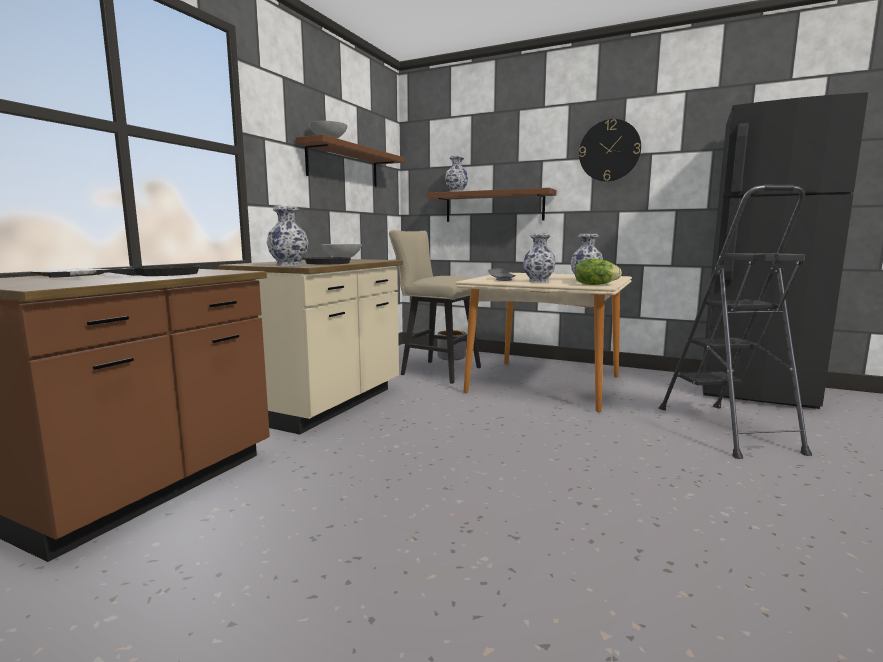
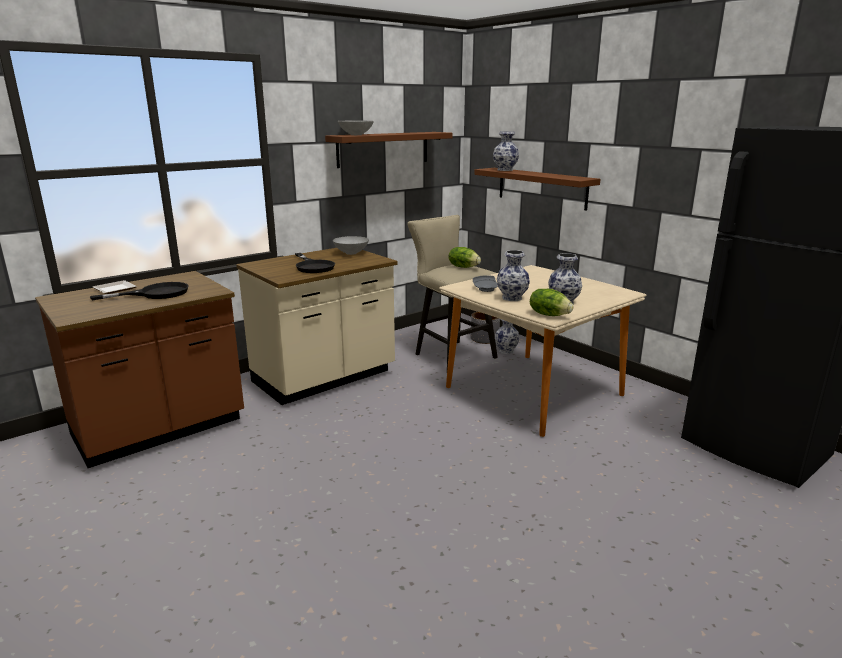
camera: 25 degrees right, 10 degrees up
(288, 265) = (275, 273): vase -> vase (505, 351)
(447, 275) = (463, 267): none -> lettuce
(609, 150) = (656, 141): wall clock -> none
(727, 429) = (642, 486): step ladder -> none

